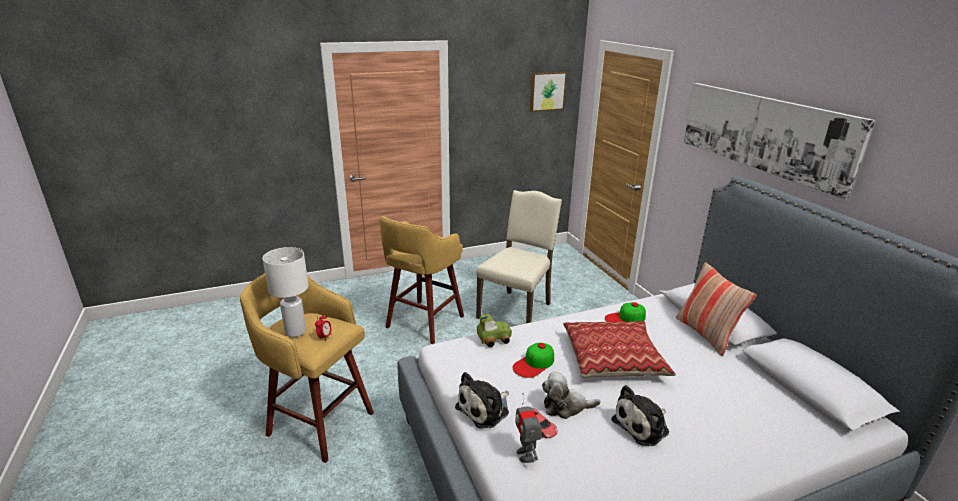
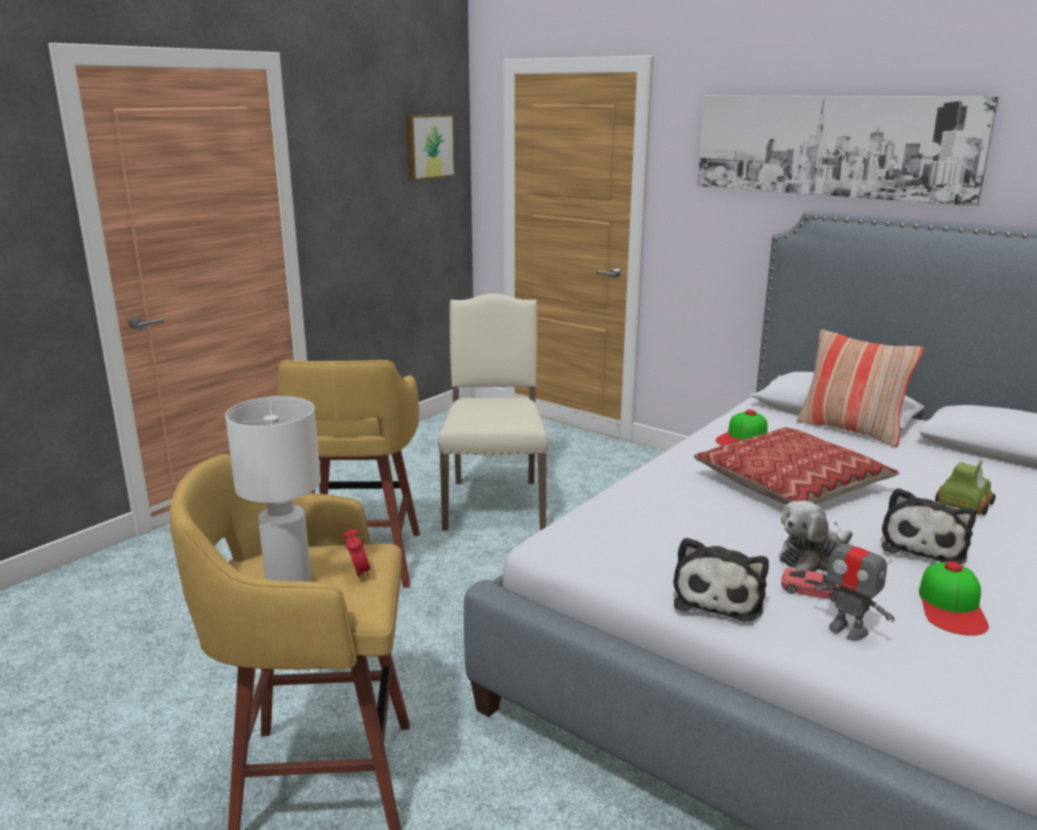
camera: 30 degrees left, 5 degrees down
(493, 338) = (610, 506): toy car -> toy car (963, 504)
(534, 364) = (709, 519): cap -> cap (952, 606)

